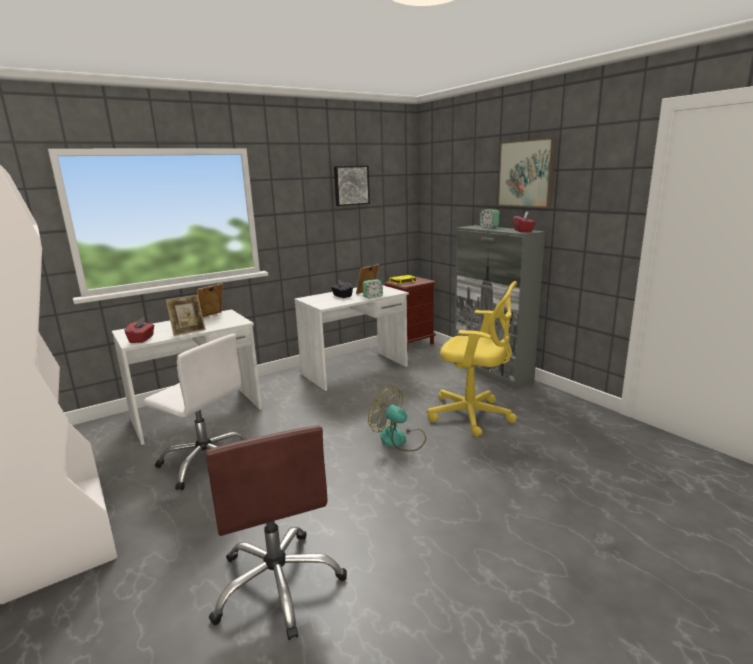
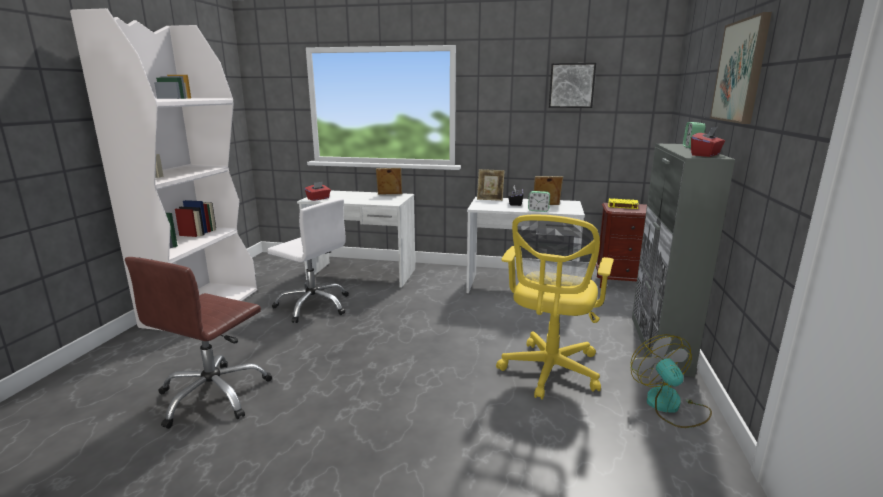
camera: 45 degrees right, 0 degrees up
(188, 331) = (350, 201): picture frame -> picture frame (490, 199)
(206, 461) = (314, 306): white office chair -> white office chair turned 45 degrees counterclockwise
(399, 440) = (445, 356): fan -> fan (670, 406)
(473, 416) = (549, 372): yellow office chair -> yellow office chair turned 45 degrees clockwise

